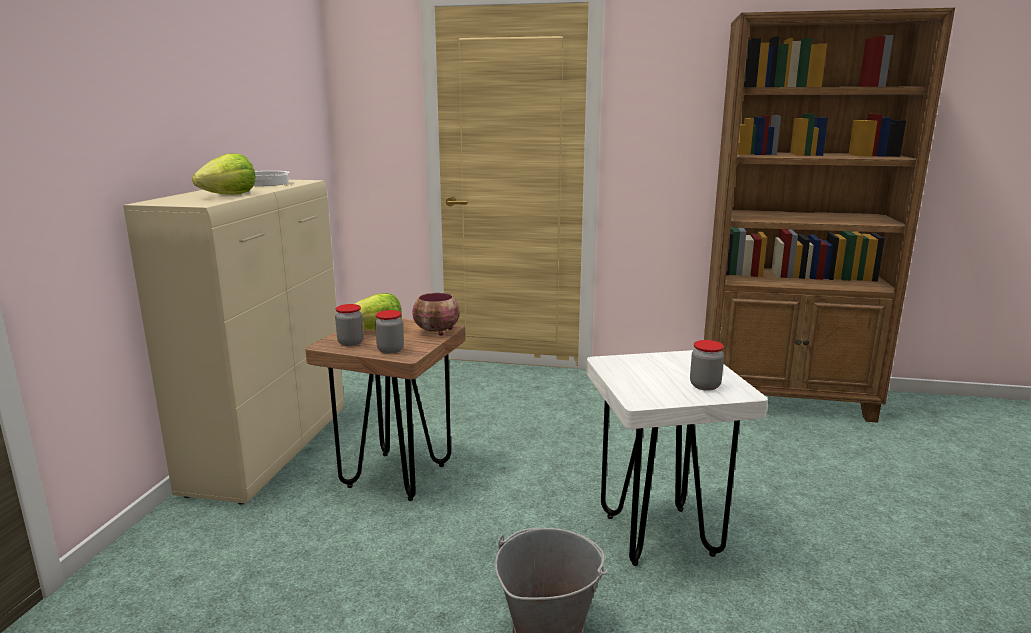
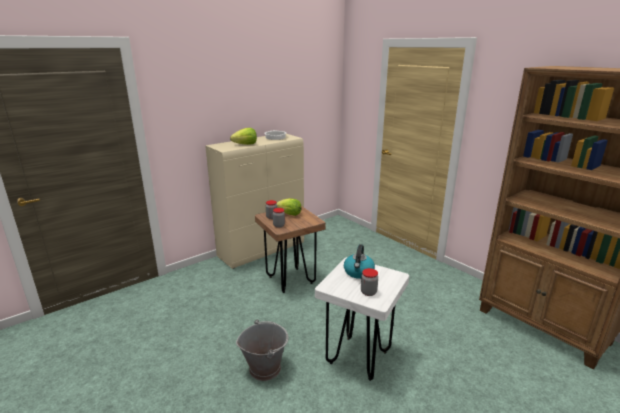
camera: 40 degrees right, 5 degrees up
(437, 332) = (309, 222): bowl -> none
(644, 368) = (358, 272): none -> kettle

